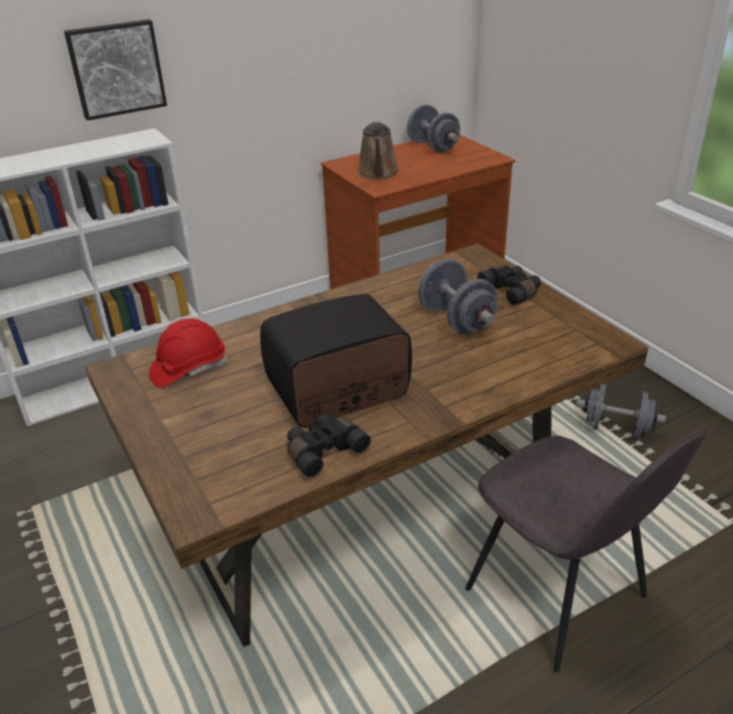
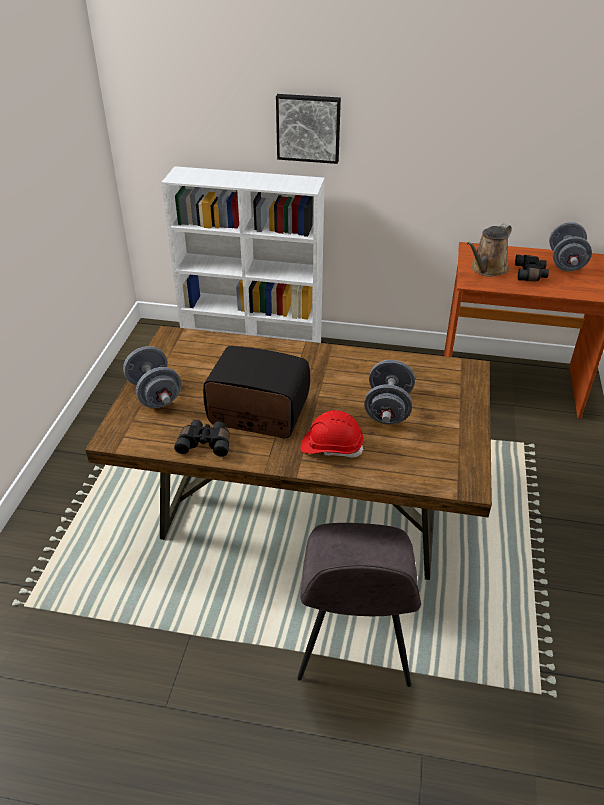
camera: 40 degrees right, 5 degrees up
(188, 368) = (203, 355): red hard hat -> red hard hat (331, 447)
(512, 291) = (457, 410): black binoculars -> black binoculars (530, 274)
(616, 428) = (541, 571): grey dumbbell -> grey dumbbell (155, 394)

